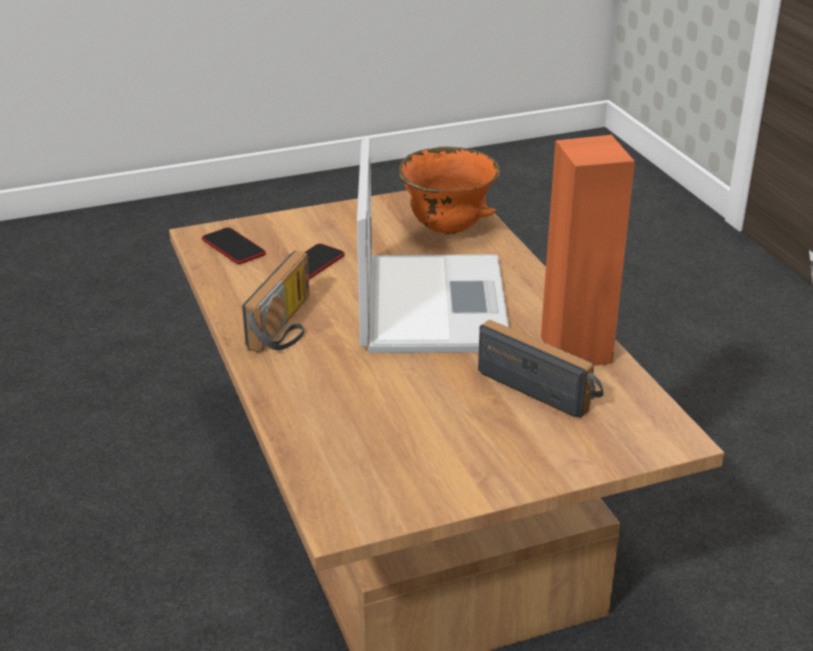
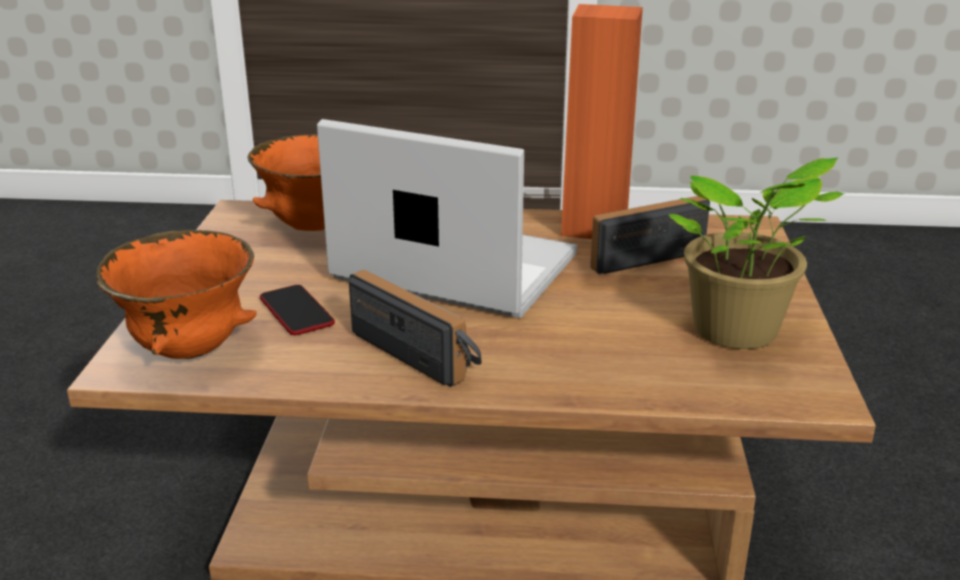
camera: 65 degrees left, 5 degrees down
(233, 247) = (188, 351): phone -> orange bowl
(423, 462) = (737, 333): none -> potted plant

